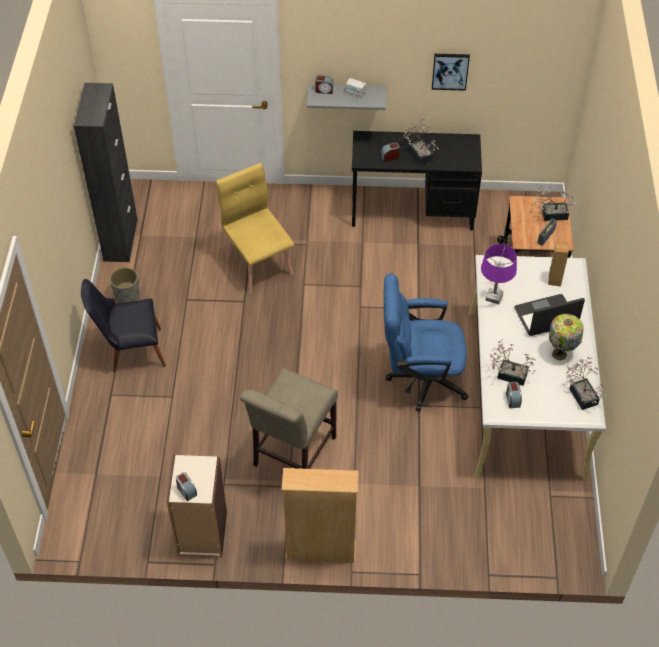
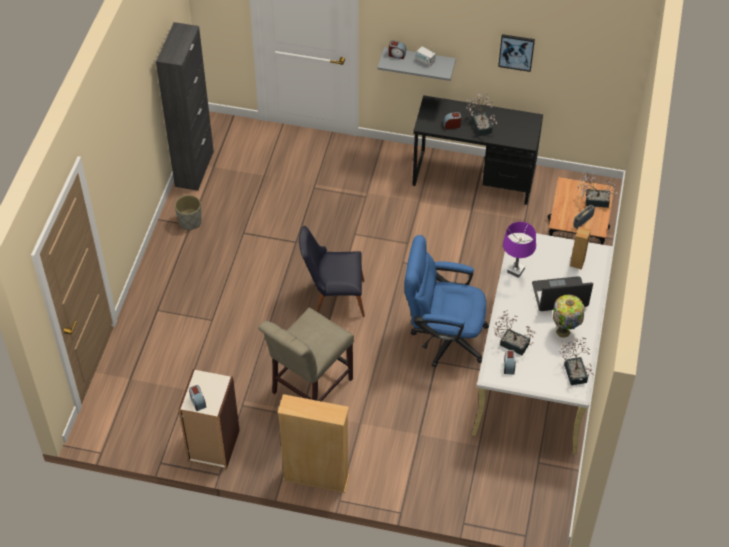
camera: 10 degrees right, 0 degrees up
(130, 351) = (182, 273): black chair -> black chair (333, 297)
(259, 266) = (317, 211): yellow chair -> none

